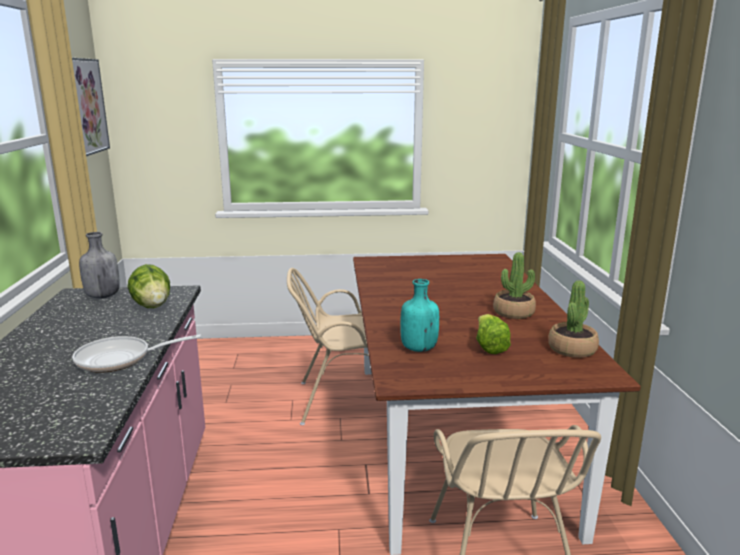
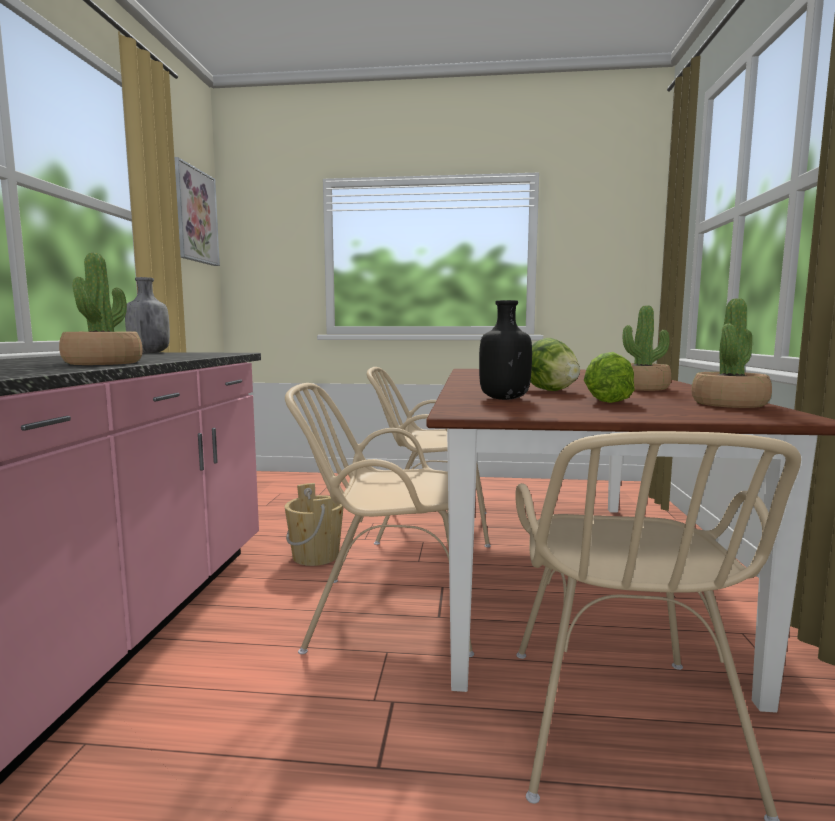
camera: 10 degrees right, 10 degrees down
(120, 359) = (103, 363): frying pan -> potted plant
(152, 306) = (192, 355): lettuce -> lettuce (550, 390)
(255, 443) = (315, 556): none -> beige bucket
(327, 495) = (384, 613): none -> beige chair
(418, 348) = (503, 399): turquoise bottle -> black bottle

